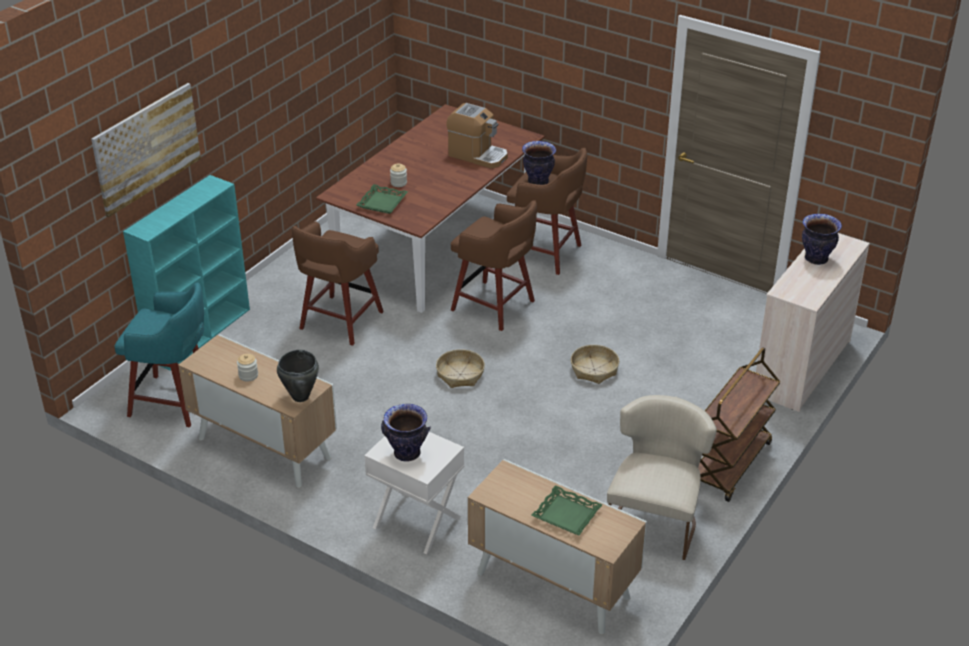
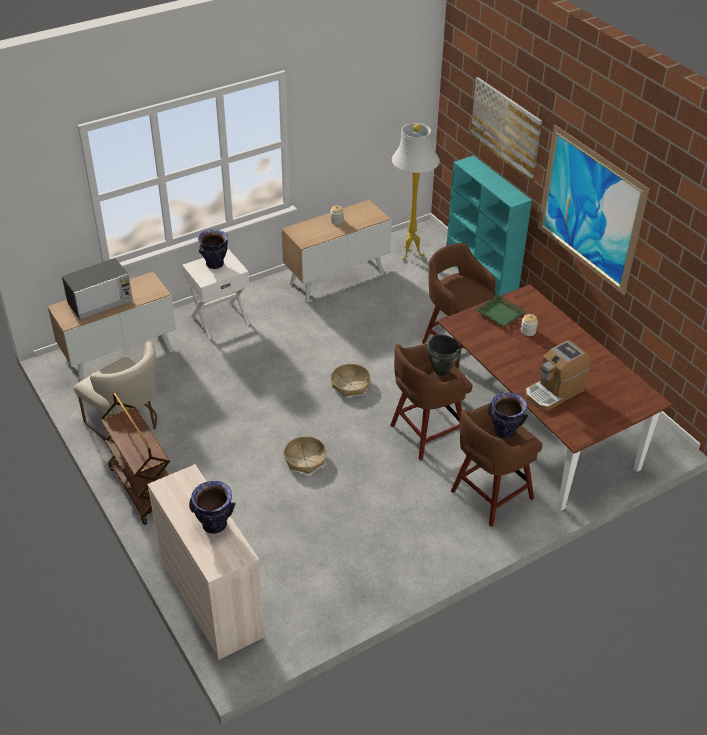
camera: 115 degrees right, 5 degrees up
(175, 401) = (409, 254): turquoise stool -> white floor lamp
(262, 102) = (589, 209): none -> picture
(300, 397) = (299, 235): black cooking pot -> black cooking pot (441, 371)
(566, 515) = (100, 302): green tray -> microwave

